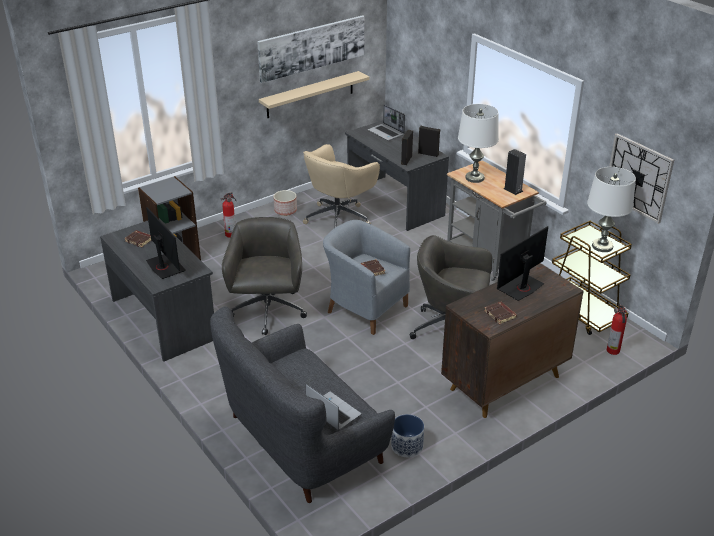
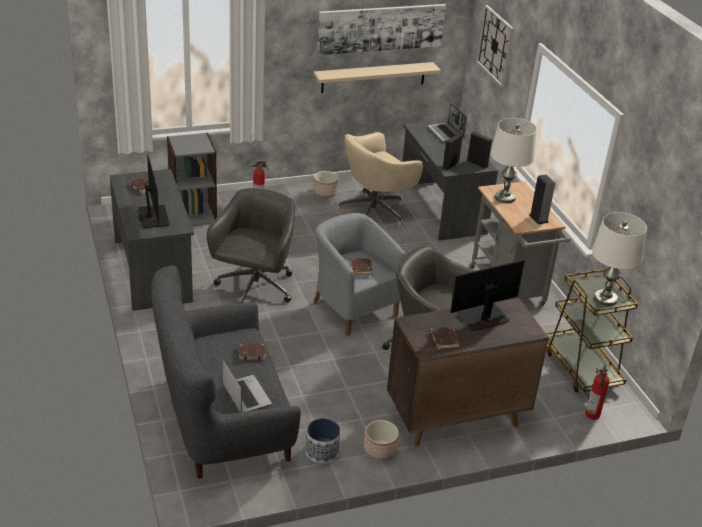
camera: 15 degrees right, 0 degrees up
(317, 371) = (252, 353): none -> brown book
(456, 431) = (379, 450): none -> planter
(638, 177) = (655, 231): wall clock -> wall clock (495, 45)

